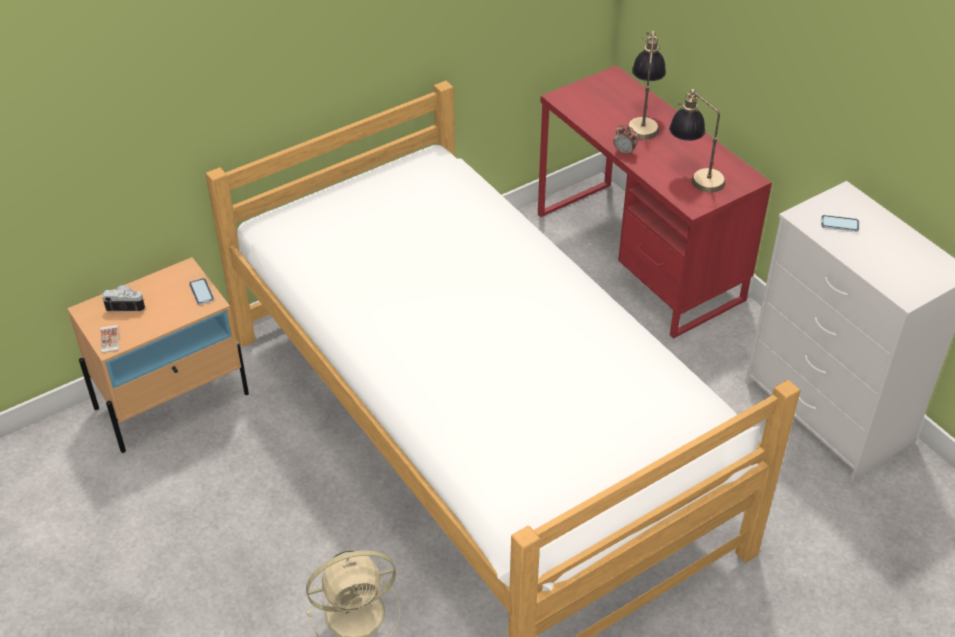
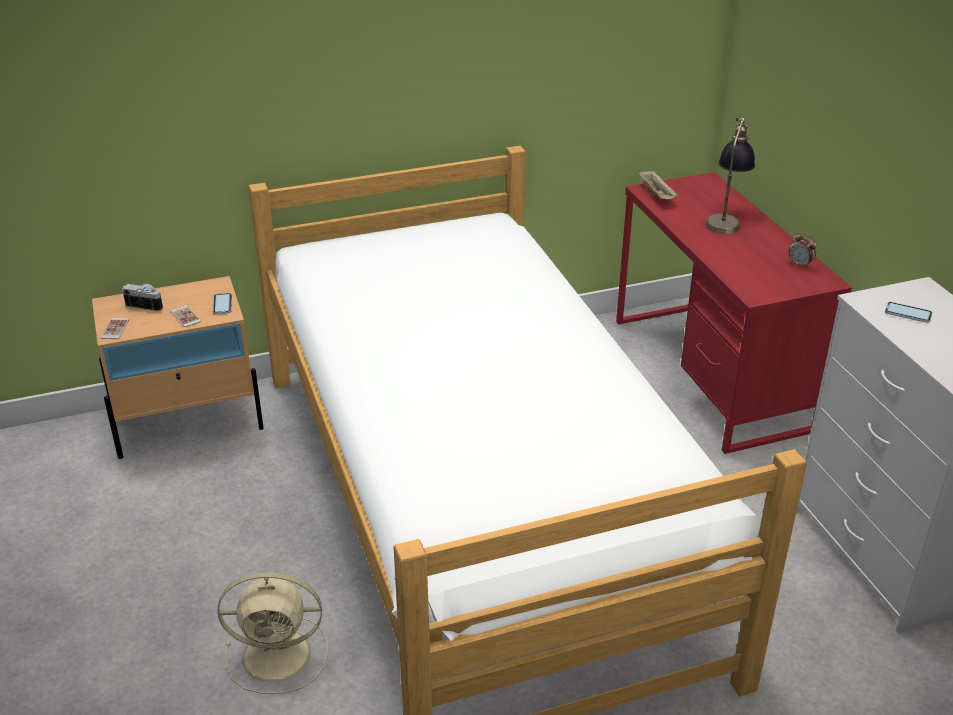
camera: 15 degrees right, 10 degrees down
(172, 312) = (185, 317): none -> phone
(572, 102) = (657, 195): none -> beige tray
(624, 151) = (695, 241): alarm clock -> alarm clock (800, 265)
(694, 176) = (765, 271): table lamp -> none

